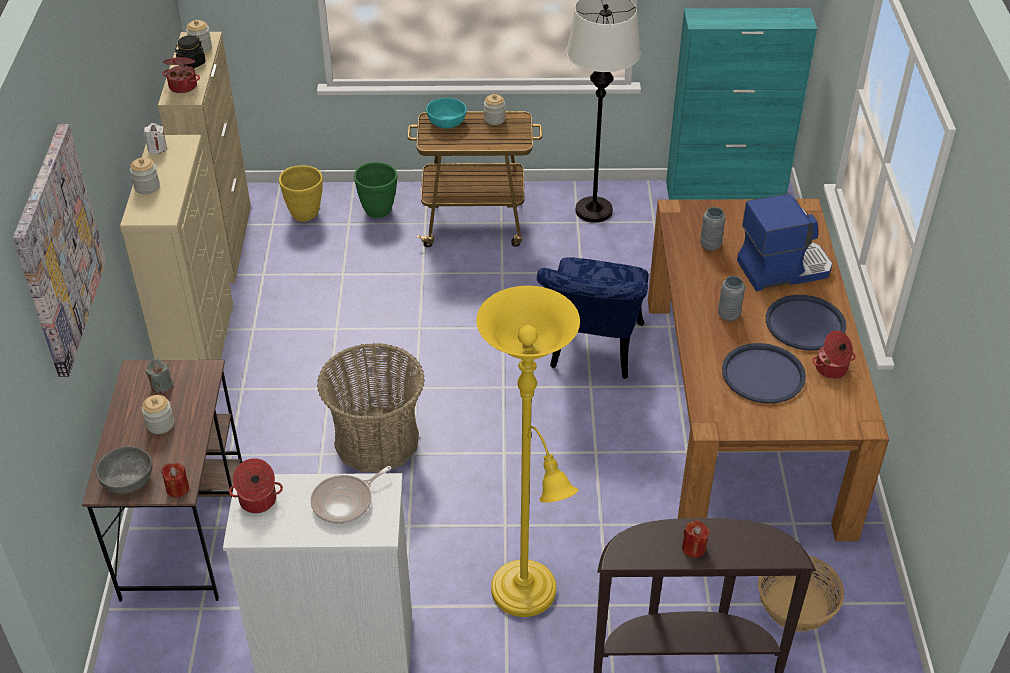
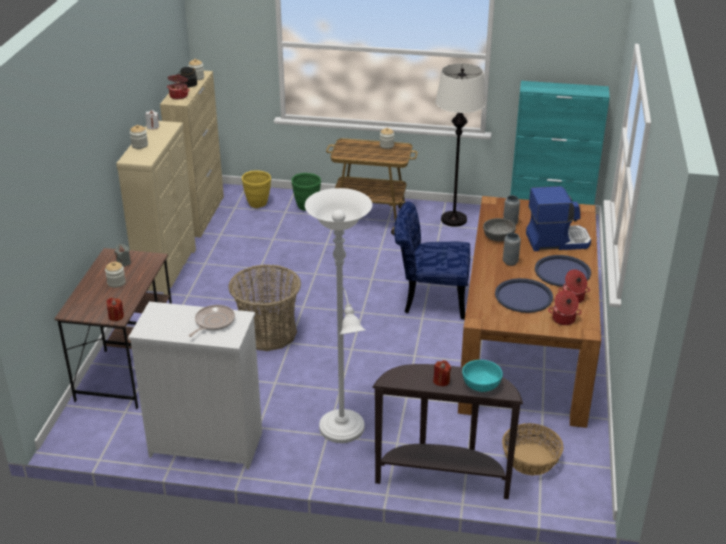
camera: 10 degrees right, 10 degrees down
(58, 250) = (64, 151): picture -> none
(127, 480) = (86, 309): grey bowl -> grey bowl (498, 237)
(258, 501) = (158, 316): cooking pot -> cooking pot (563, 319)
(345, 502) = (213, 322): frying pan -> frying pan turned 150 degrees clockwise
(446, 121) = (354, 144): turquoise bowl -> turquoise bowl (481, 384)
(528, 596) = (343, 431): yellow floor lamp -> white floor lamp
(592, 352) = (429, 299): blue chair -> blue chair turned 75 degrees clockwise

